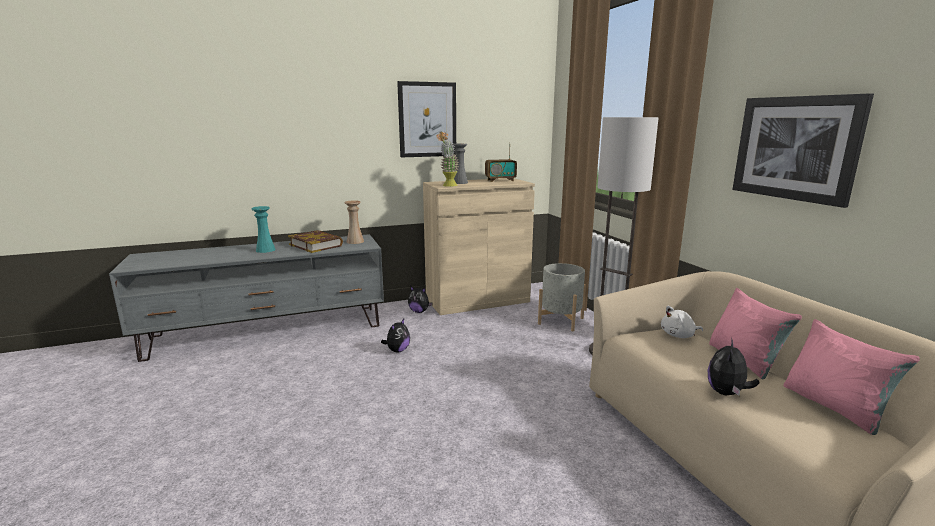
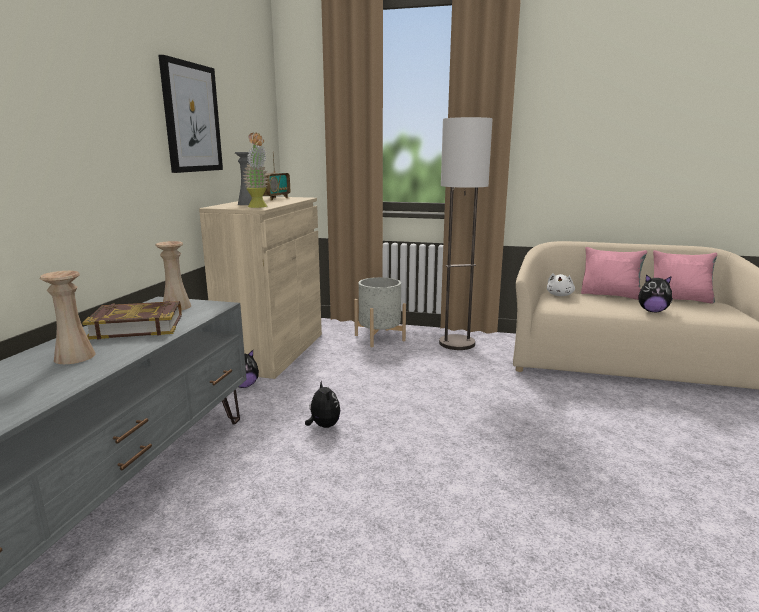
camera: 55 degrees left, 0 degrees up
(265, 250) = (74, 357): turquoise vase -> beige vase
(727, 393) = (652, 311): plush toy -> plush toy turned 45 degrees counterclockwise
(795, 148) = (592, 142): picture -> none

